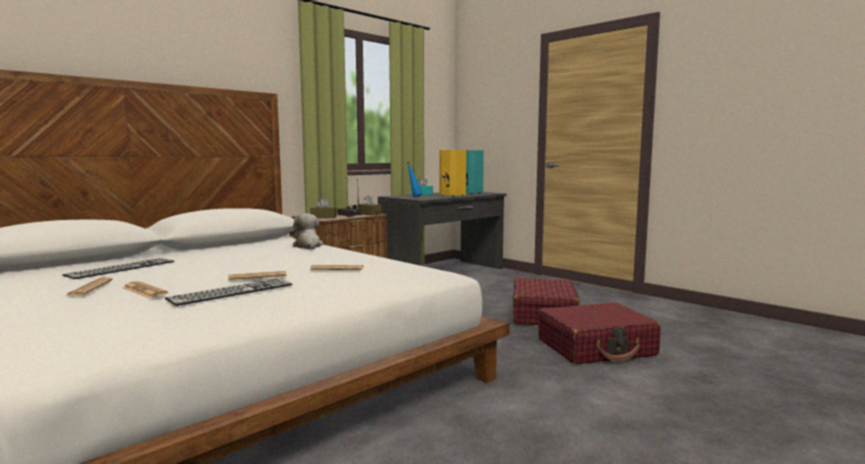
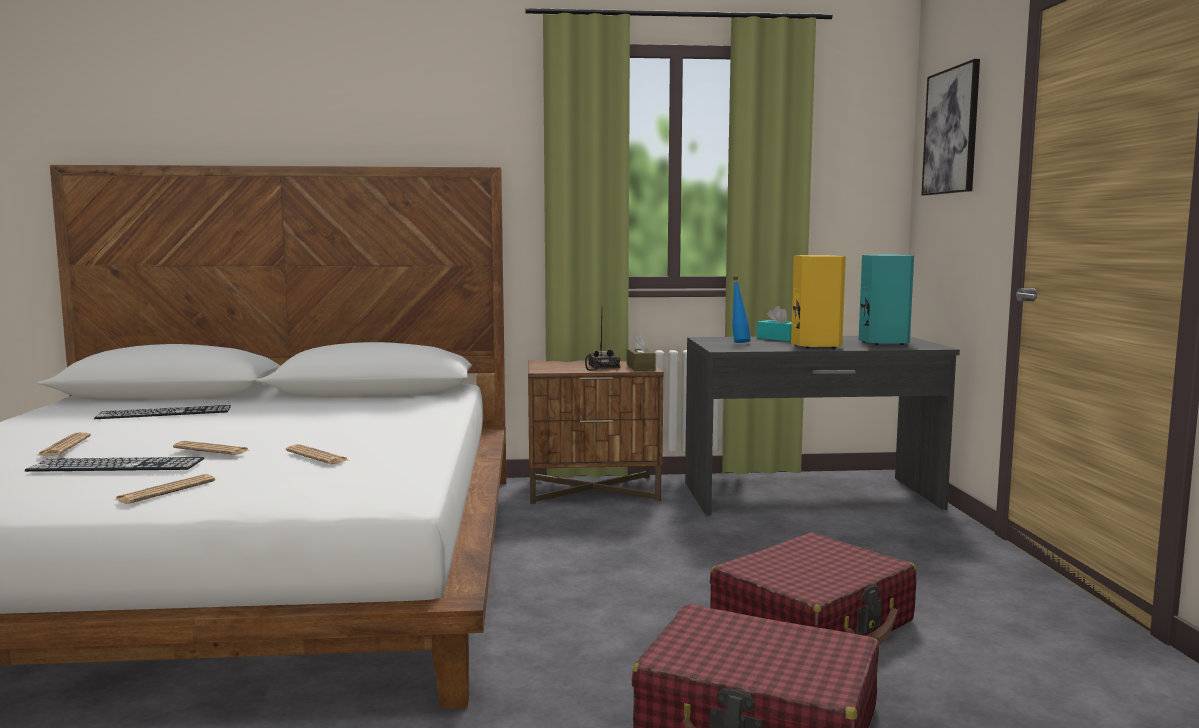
camera: 40 degrees right, 0 degrees up
(89, 288) = (59, 433): newspaper -> newspaper (166, 491)
(308, 246) = (424, 413): plush toy -> none
(323, 217) = (555, 367): brown tissue box -> none
(487, 92) = (951, 131): none -> picture

